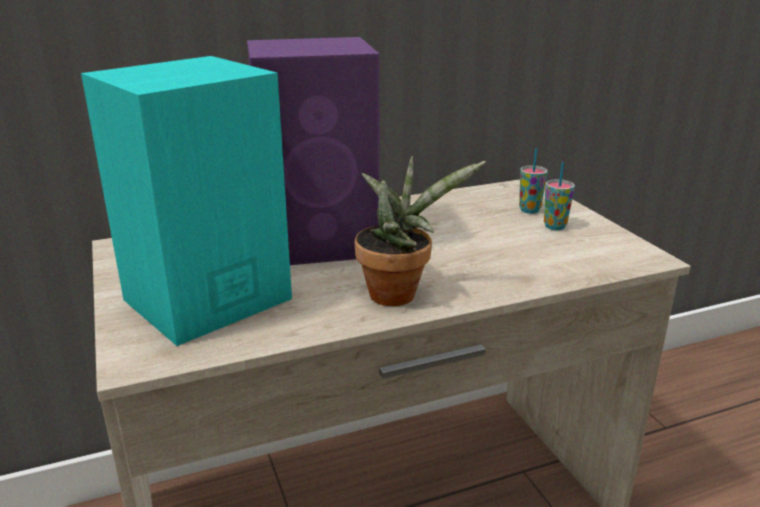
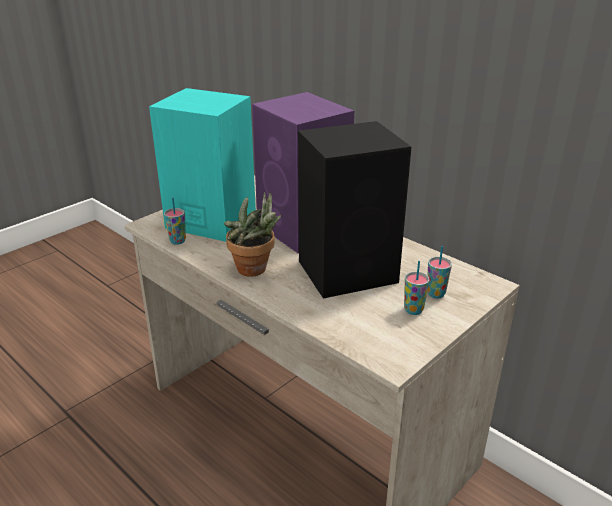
camera: 65 degrees right, 5 degrees up
(241, 340) = (177, 241): none -> cup
(451, 238) = (350, 271): none -> black speaker

